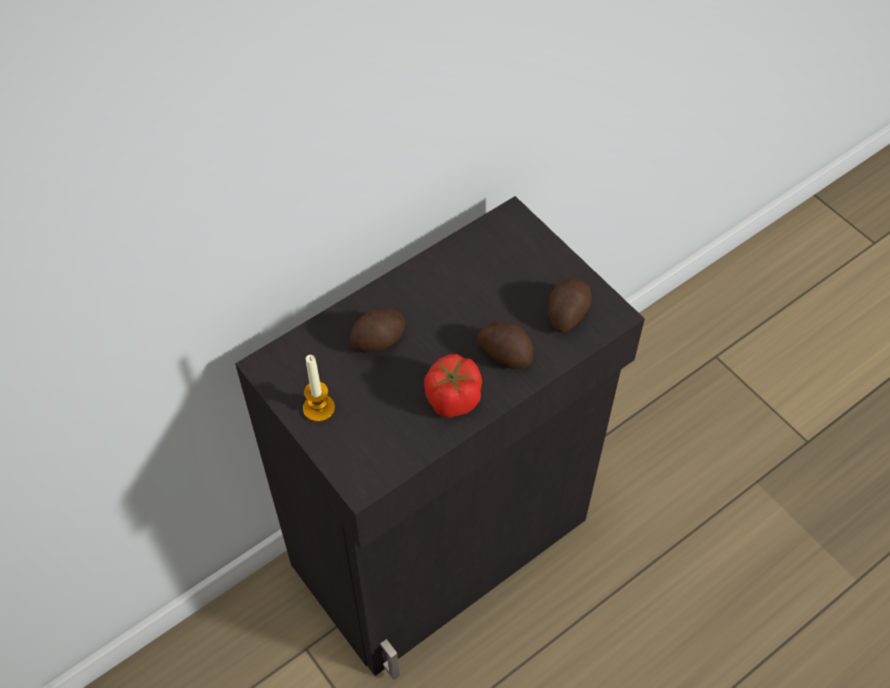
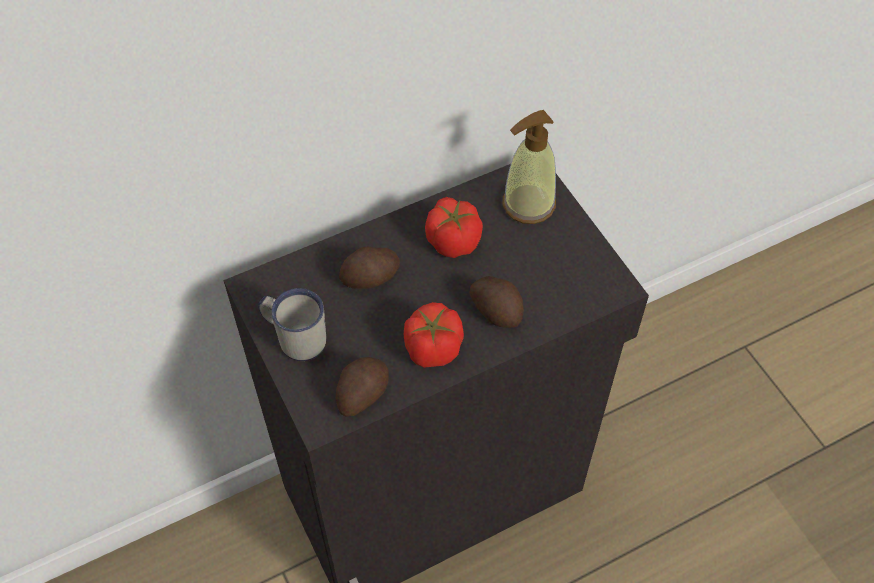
camera: 10 degrees right, 0 degrees up
(319, 408) = (296, 338): candle -> white mug
(450, 293) = (453, 240): none -> tomato
(514, 248) = (528, 204): none -> soap dispenser
(567, 313) = (568, 278): potato -> potato (361, 393)

